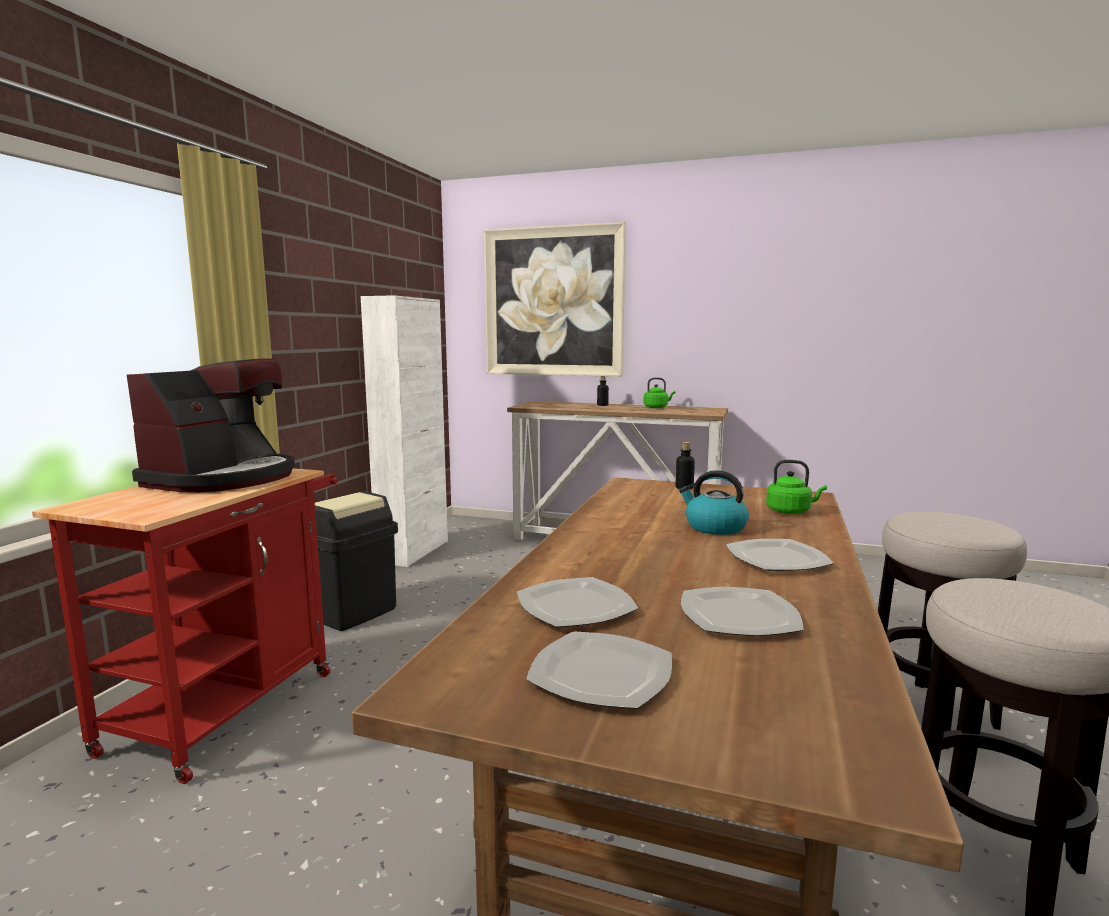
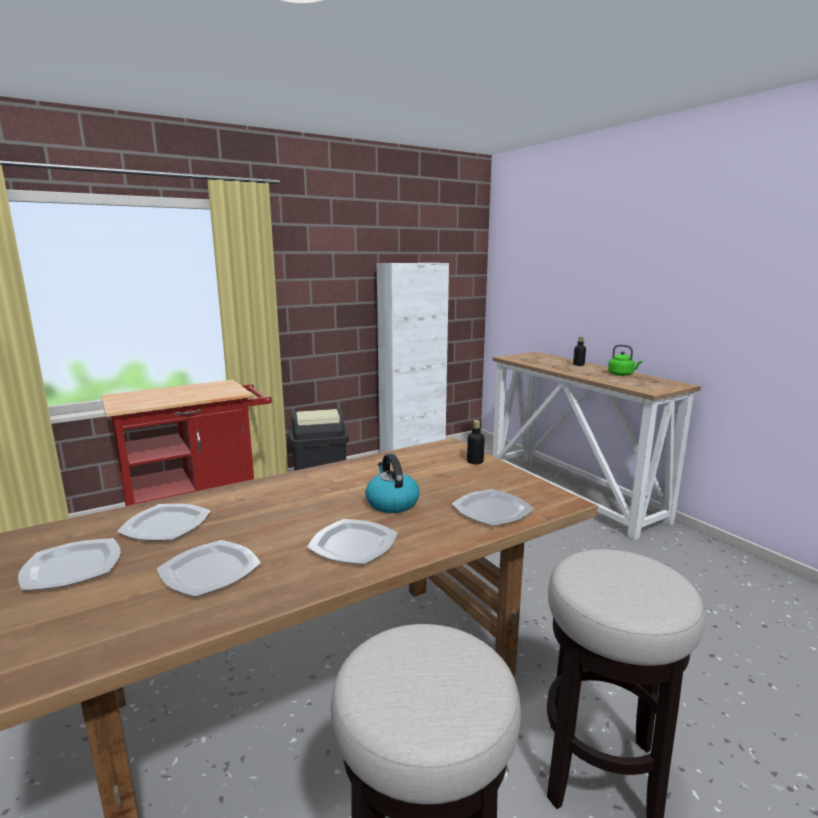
camera: 40 degrees right, 5 degrees up
(223, 478) = (201, 390): coffee machine -> none
(553, 302) = (559, 263): picture -> none
(791, 511) = (493, 510): green kettle -> plate

